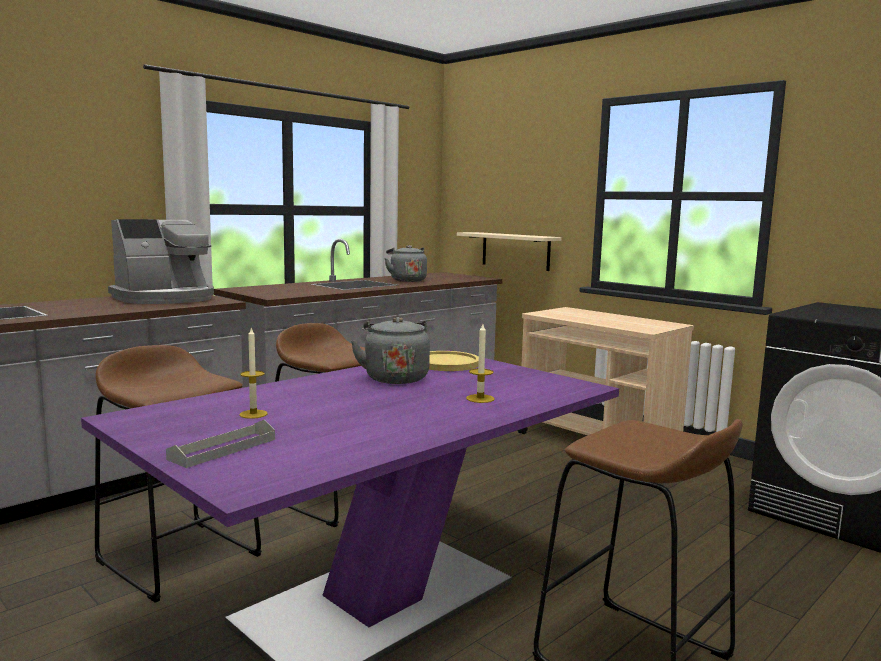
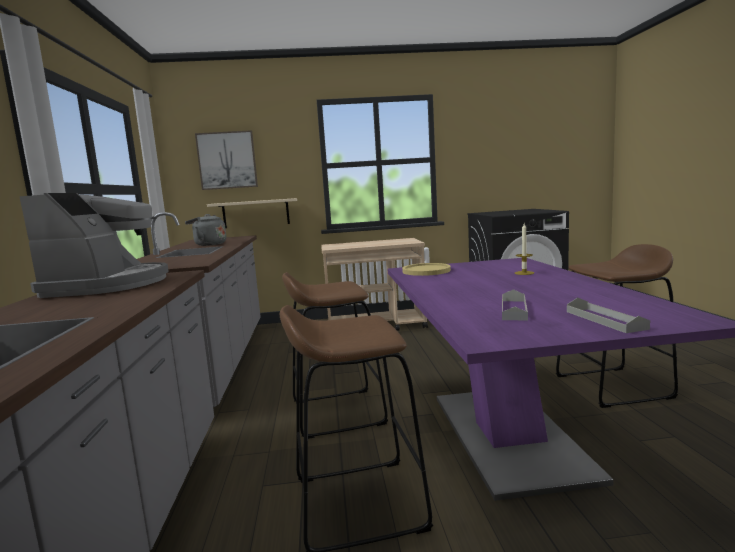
camera: 50 degrees left, 0 degrees up
(253, 414) = (514, 310): candle -> grey tray
(395, 378) = (450, 280): grey kettle -> none
(496, 180) = (227, 160): none -> picture

